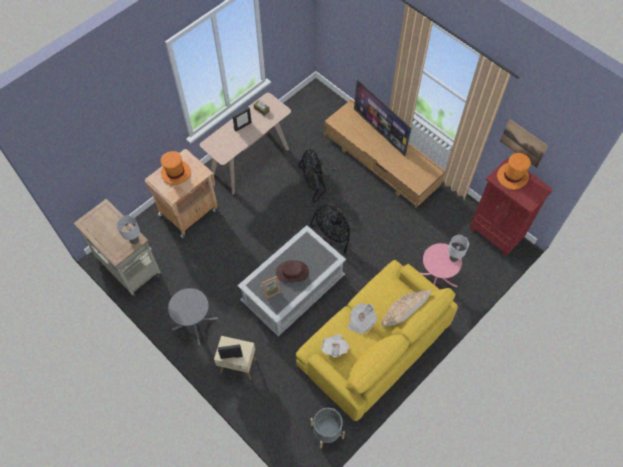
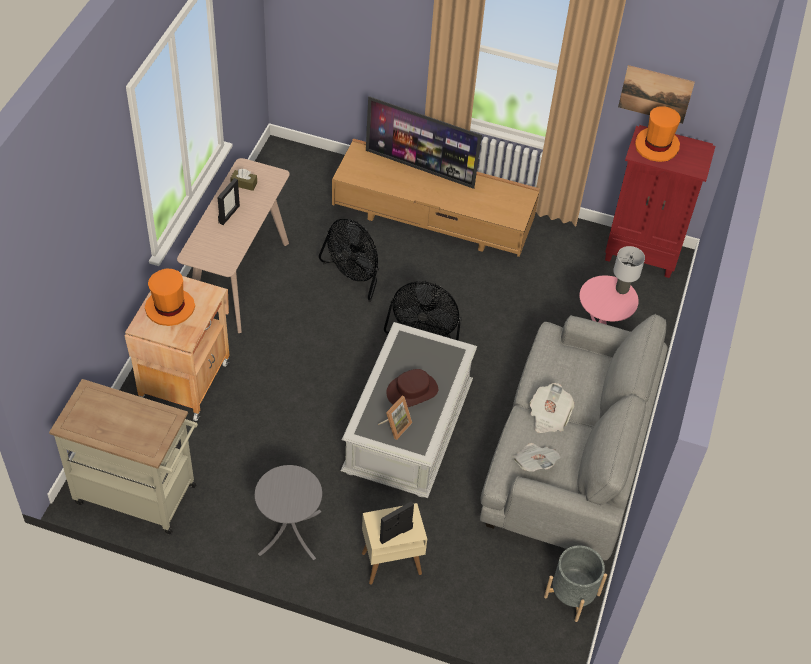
camera: 30 degrees left, 10 degrees down
(135, 240) = (167, 419): white table lamp -> none
(373, 346) = (567, 458): yellow sofa -> grey sofa
(402, 317) = (600, 389): beige pillow -> none

